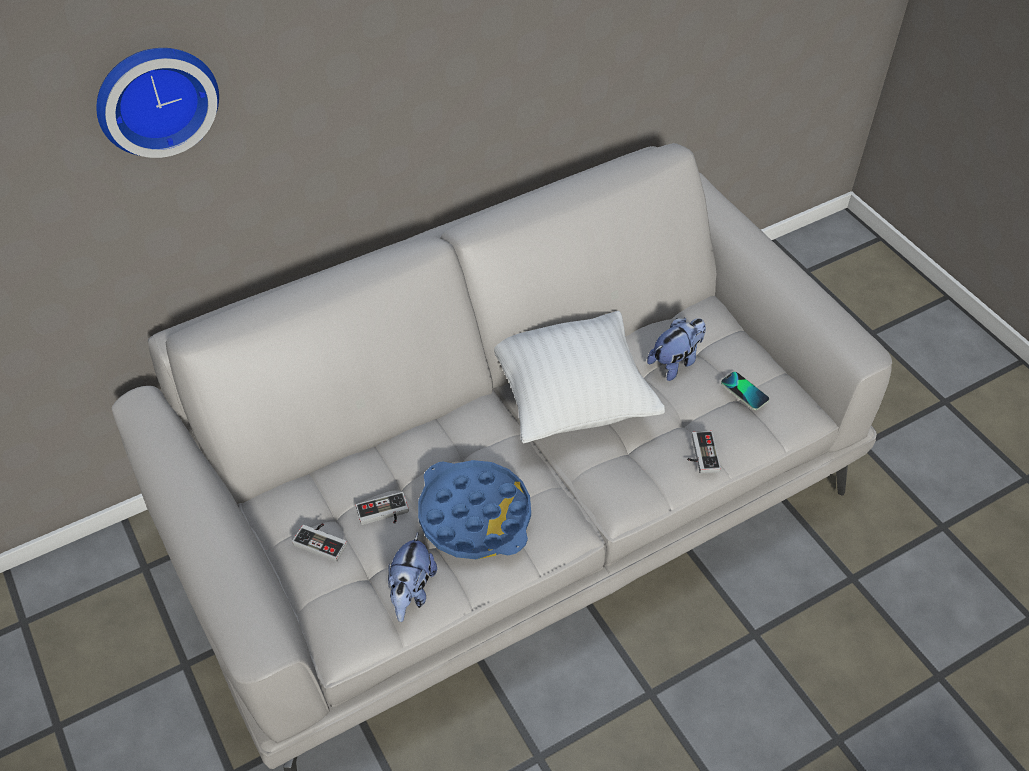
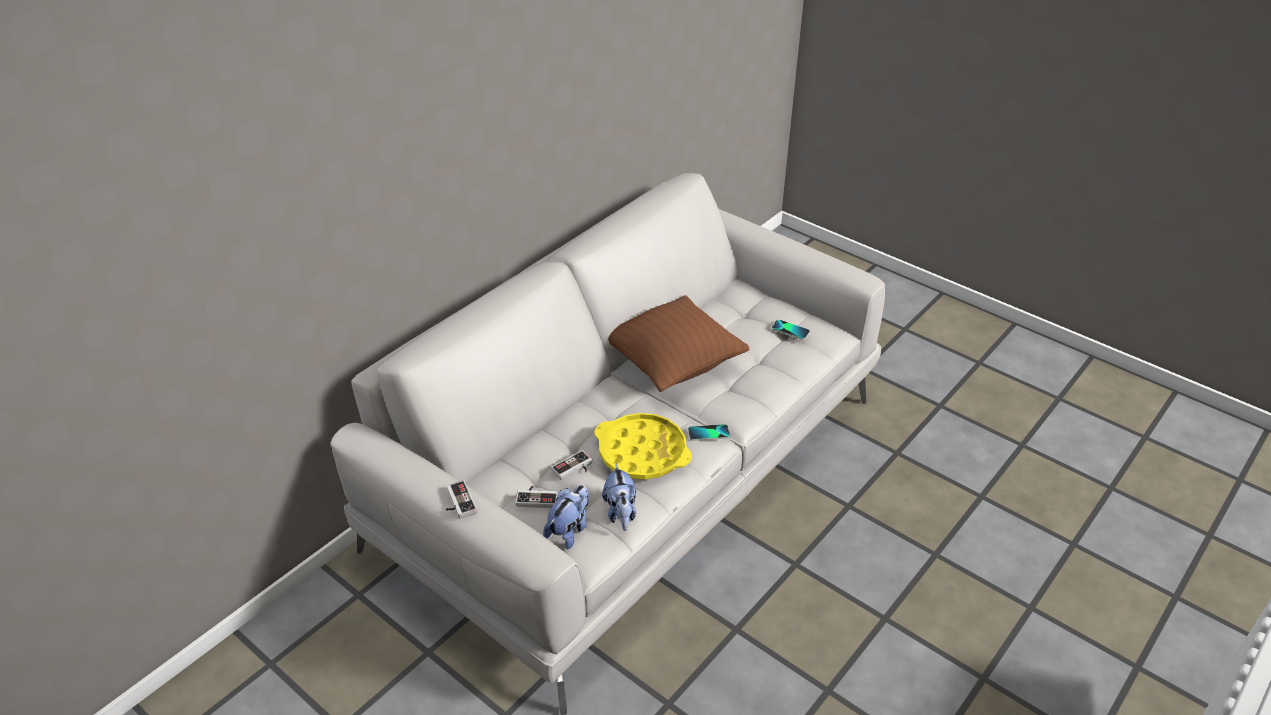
camera: 20 degrees left, 10 degrees down
(155, 97) = (358, 172): wall clock -> none
(475, 515) = (642, 452): blue tray -> yellow tray
(569, 512) = (708, 433): none -> phone
(572, 399) = (673, 364): white pillow -> brown pillow
(676, 362) = (733, 324): plush toy -> plush toy (569, 530)
(700, 454) = (780, 375): game controller -> game controller (457, 503)

